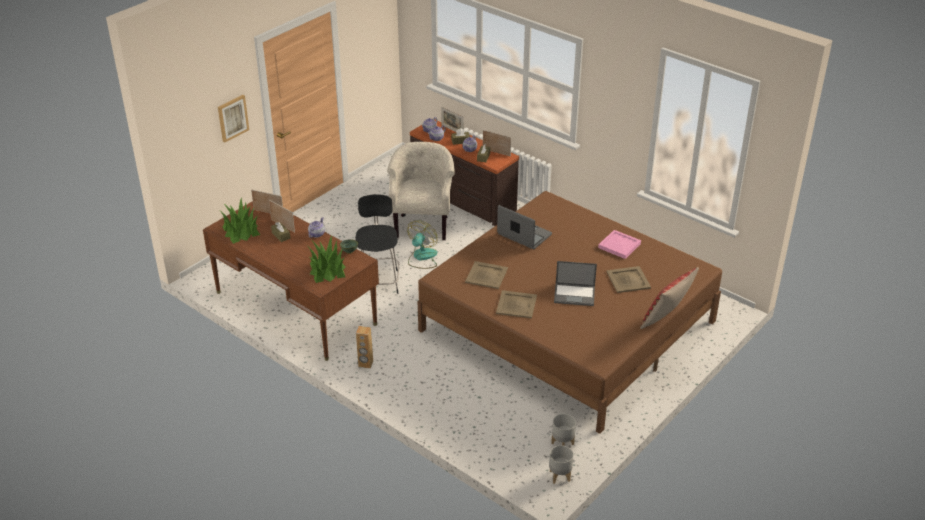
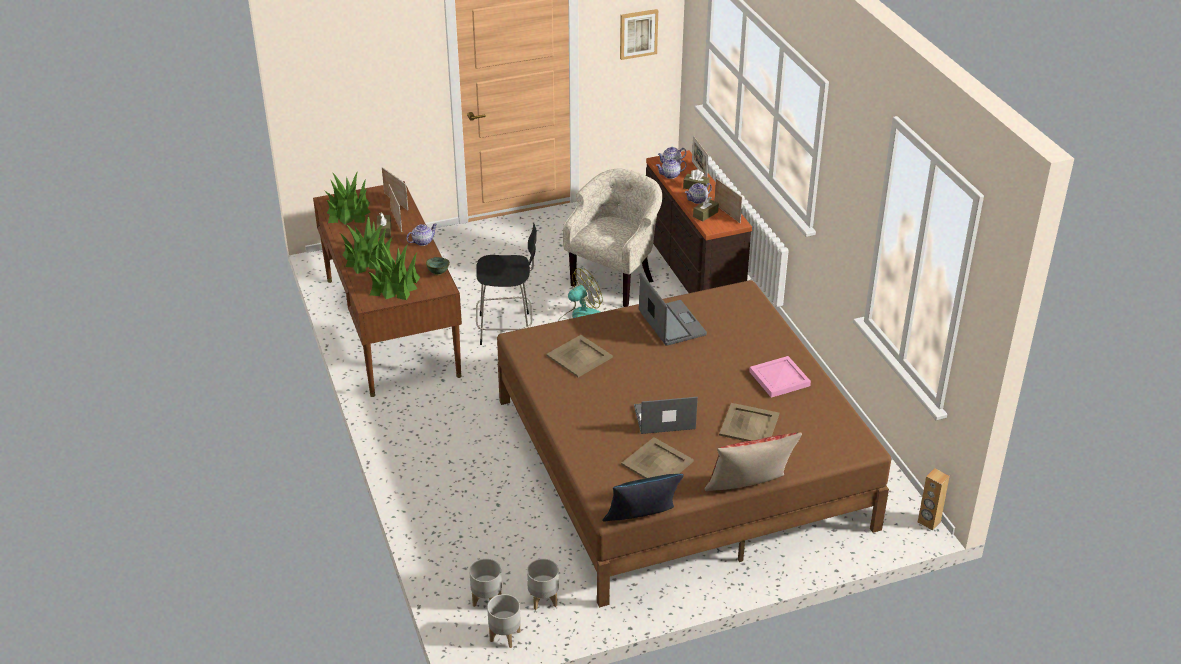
camera: 30 degrees right, 0 degrees up
(232, 118) = (400, 76): picture -> picture (638, 33)
(289, 258) = (367, 259): none -> potted plant
(365, 364) = (408, 416): brown speaker -> brown speaker (928, 522)
(379, 281) = (507, 329): black chair -> black chair turned 60 degrees clockwise
(516, 305) = (580, 403): beige tray -> beige tray (656, 463)
(528, 459) = (486, 600): none -> grey planter
(575, 294) = (663, 418): laptop -> laptop turned 135 degrees clockwise
(623, 363) = (642, 523): none -> blue pillow

